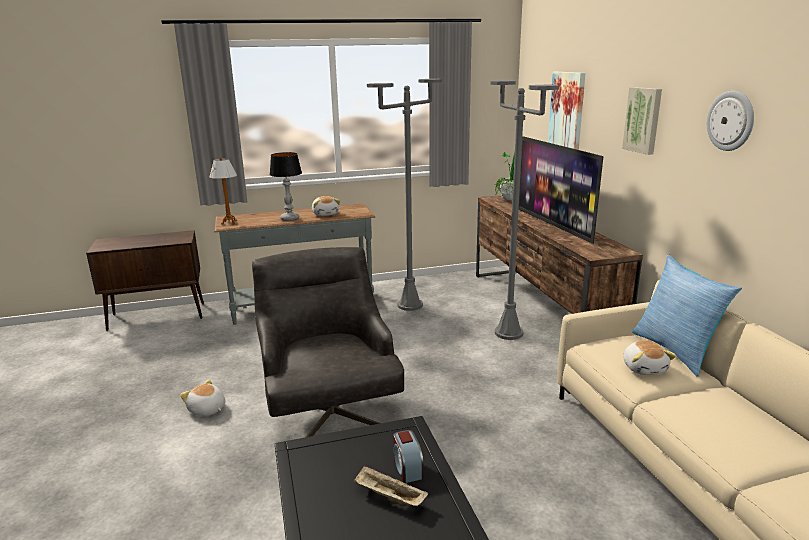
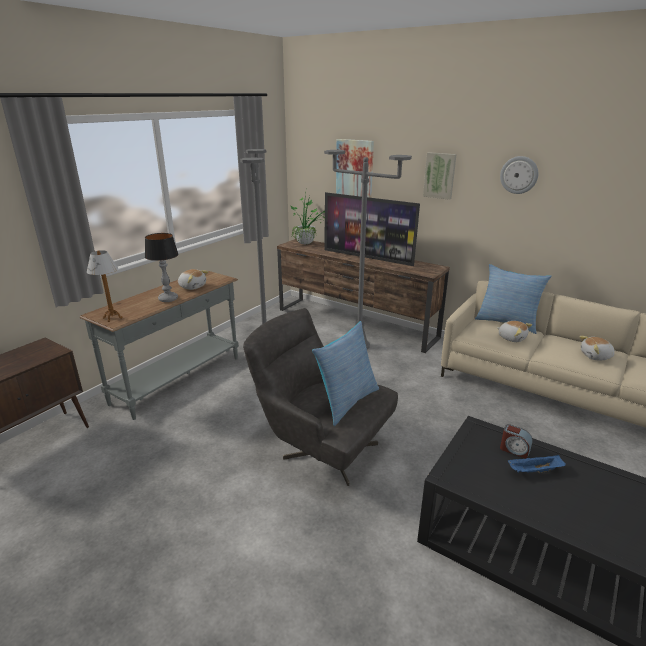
camera: 40 degrees left, 5 degrees up
(207, 410) = (230, 500): plush toy -> plush toy (596, 356)
(335, 355) = (346, 401): none -> pillow
(388, 497) = (534, 471): beige tray -> blue tray

